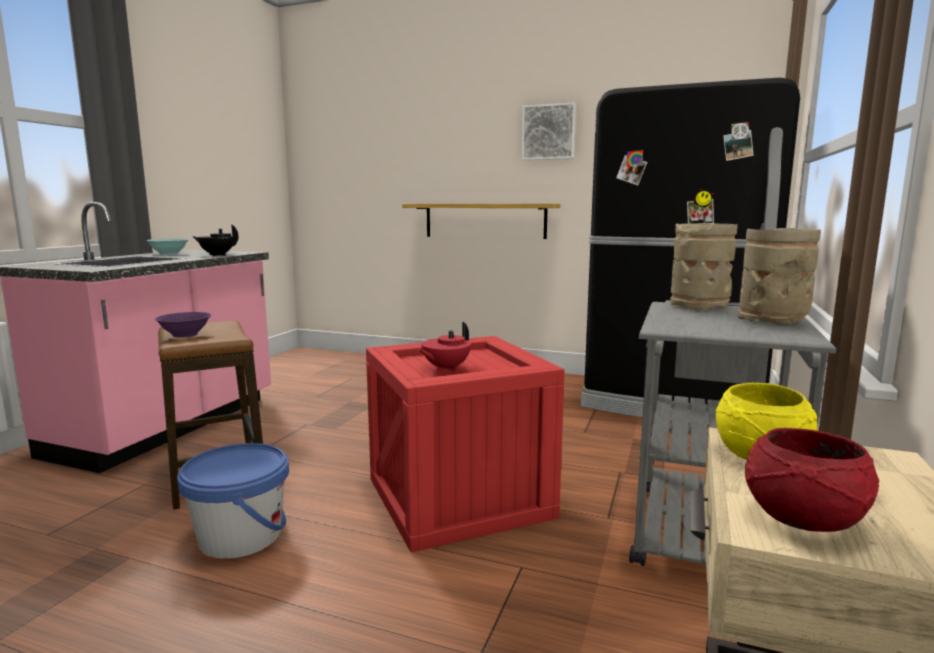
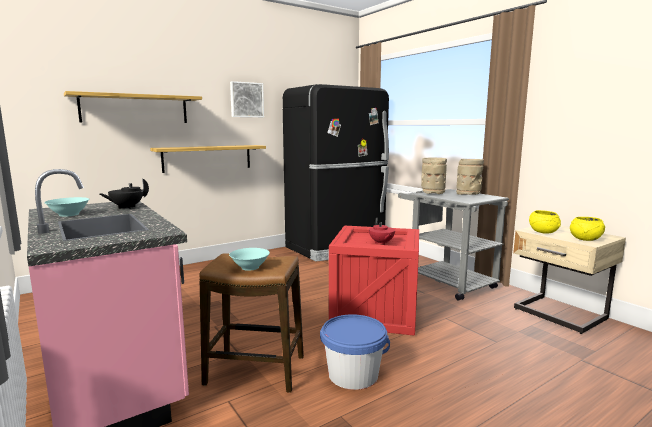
camera: 55 degrees left, 0 degrees up
(186, 335) = (250, 267): purple bowl -> turquoise bowl
(403, 155) = (135, 109): none -> shelf
(801, 519) = (585, 239): red bowl -> yellow bowl

